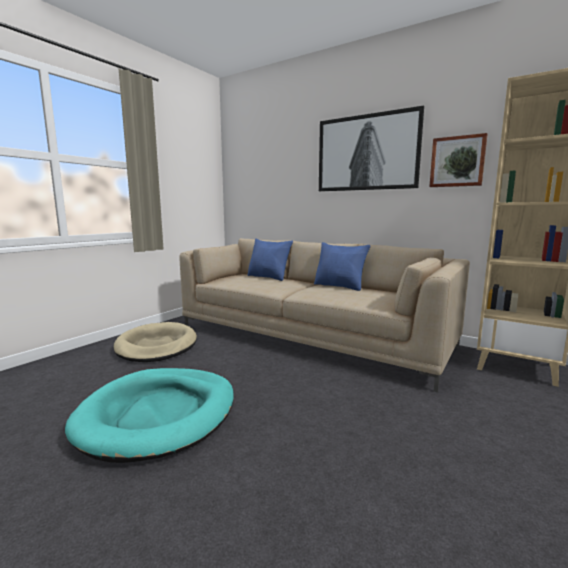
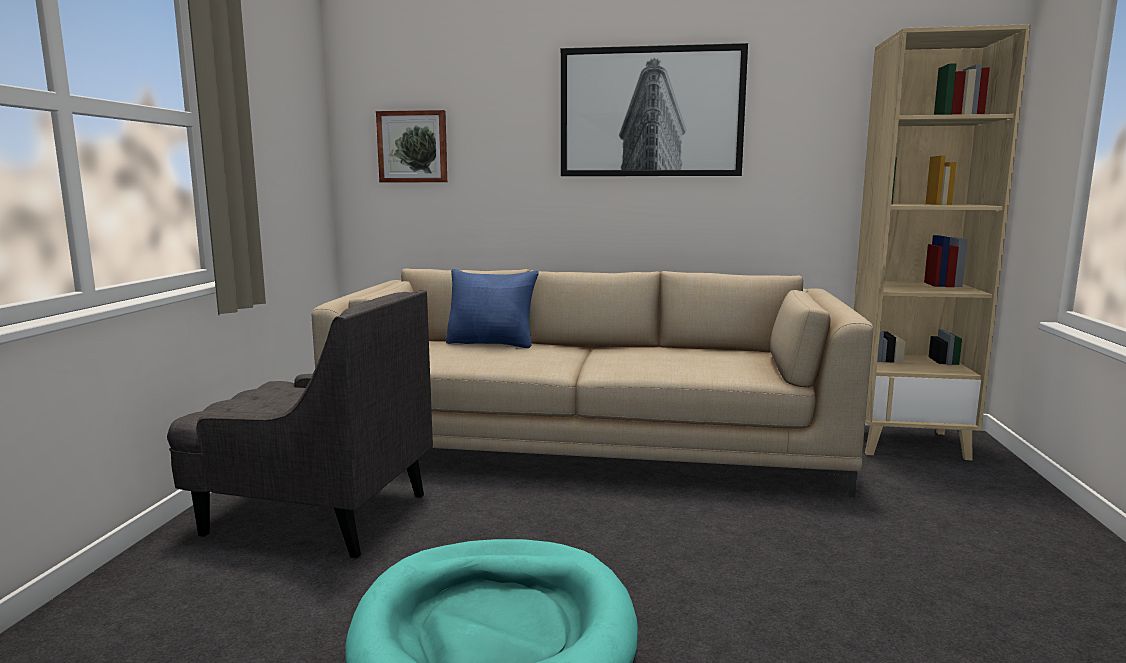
camera: 25 degrees left, 0 degrees up
(157, 346) = (315, 514): beige dog bed -> grey armchair
(340, 286) = (643, 349): blue pillow -> none
(457, 161) = (801, 137): picture -> picture (413, 147)

